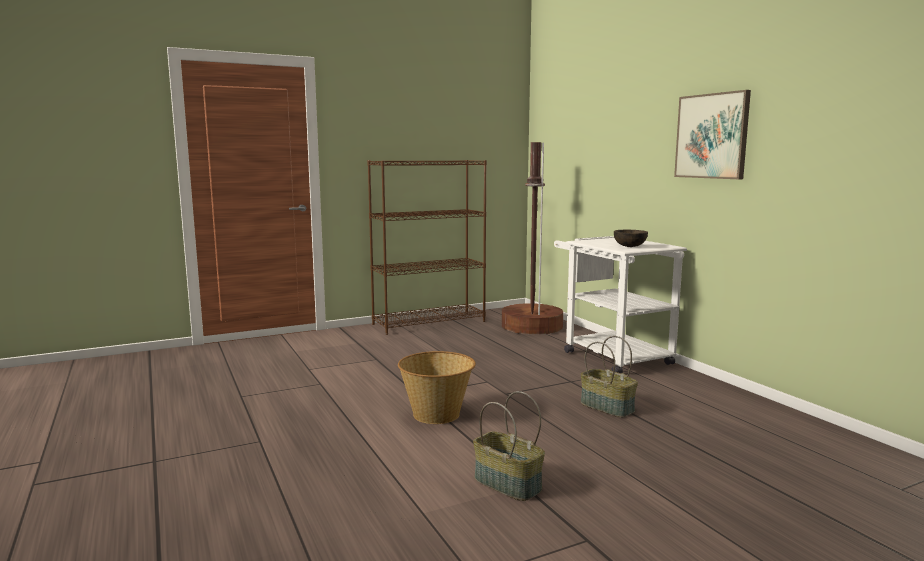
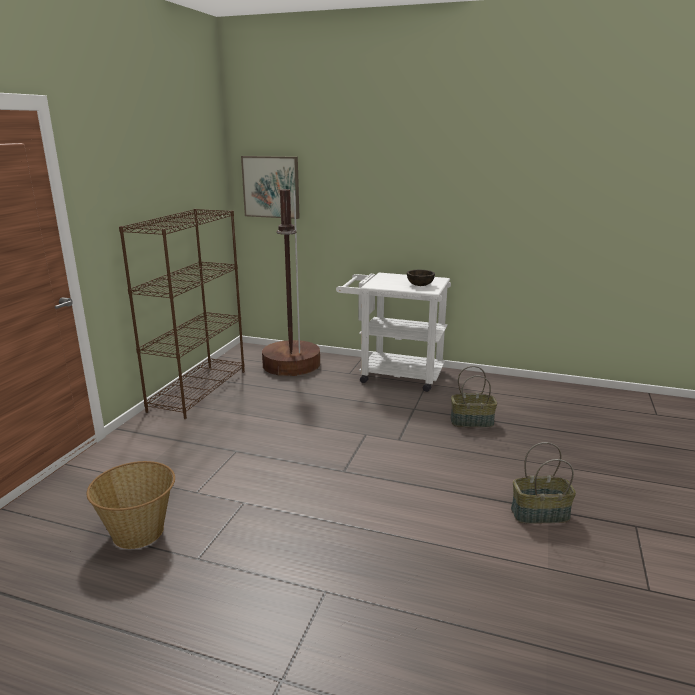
camera: 45 degrees left, 10 degrees up
(437, 415) = (395, 483): basket -> basket (139, 532)
(712, 136) = (470, 189): picture -> picture (271, 187)

